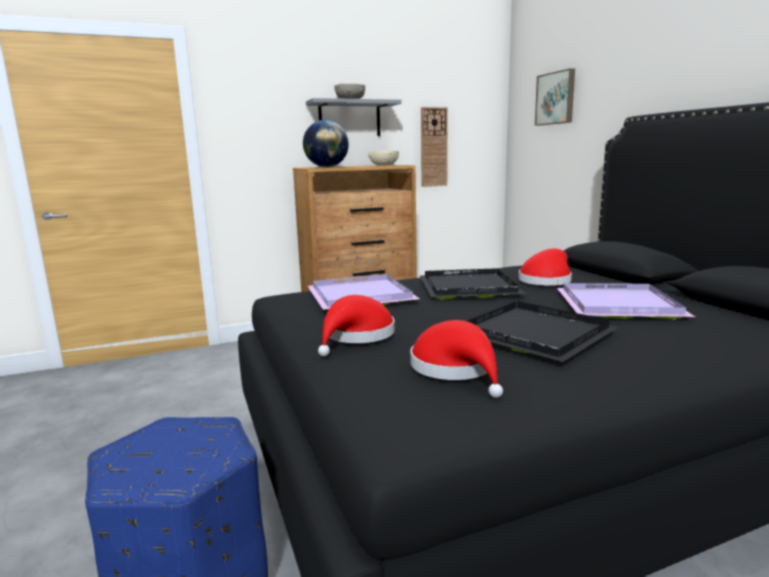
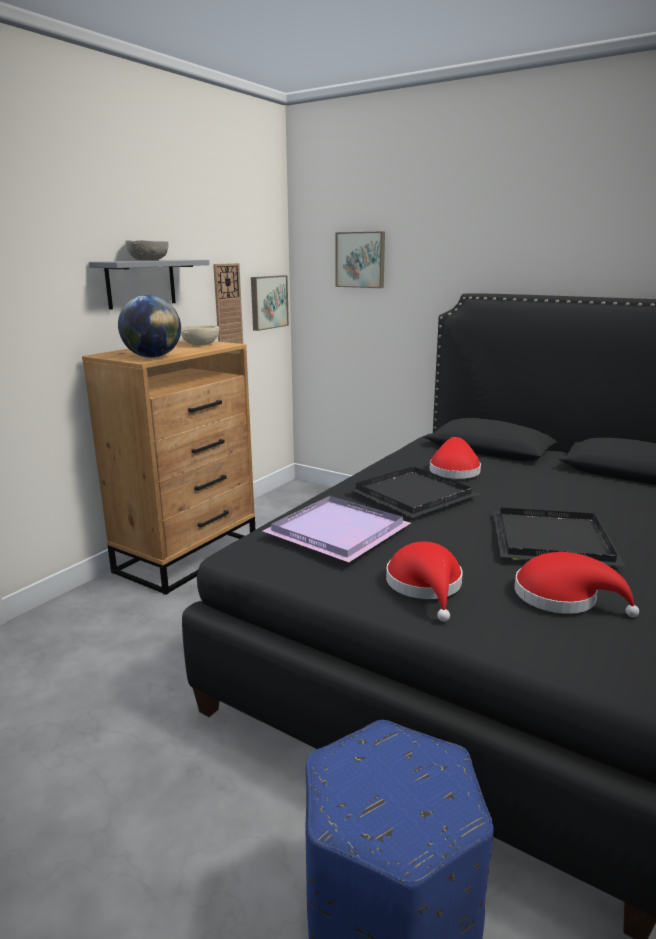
camera: 35 degrees left, 5 degrees up
(479, 142) = (268, 302): none -> picture
(620, 306) = (553, 491): purple tray -> none

